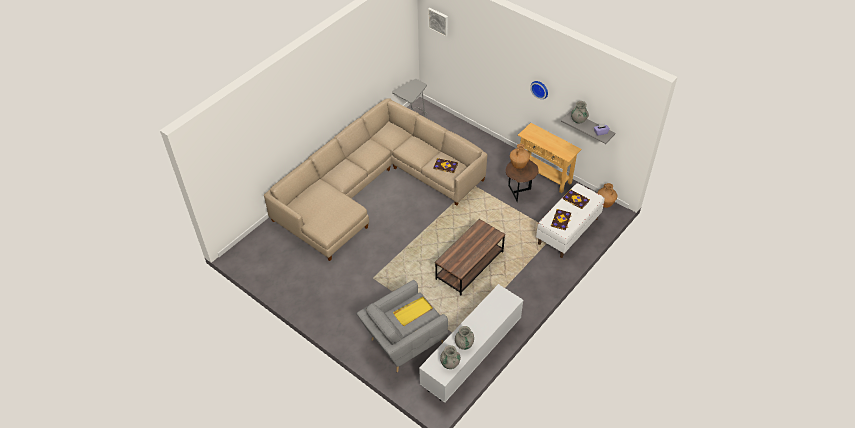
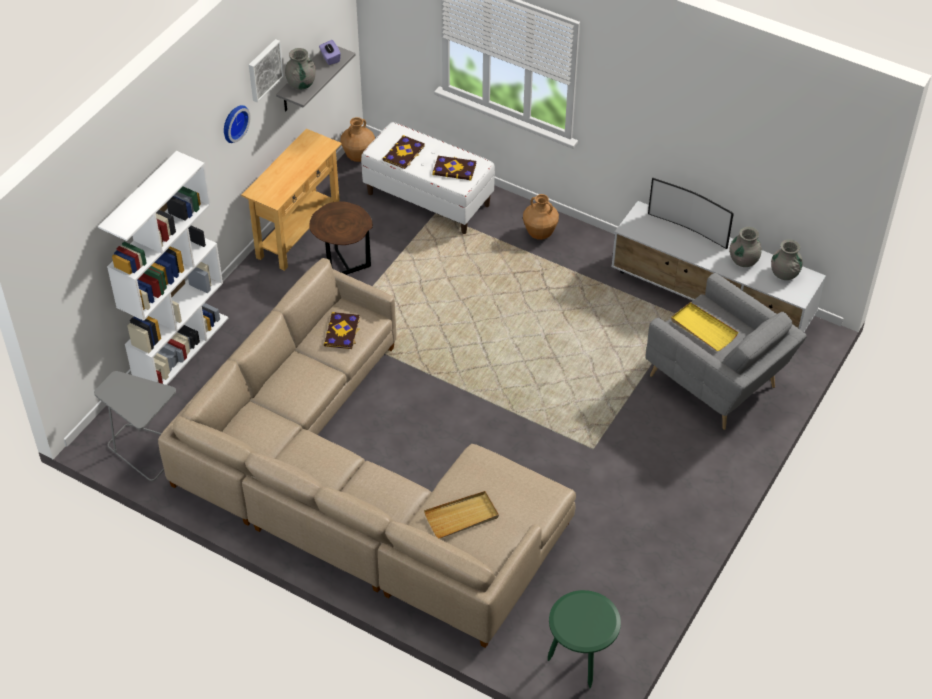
camera: 100 degrees left, 0 degrees up
(250, 253) = (580, 667): none -> green side table
(320, 197) = (462, 516): none -> beige tray
(438, 21) = (64, 247): picture -> picture (264, 69)
(469, 265) = (531, 317): brown coffee table -> none
(470, 131) = (181, 348): none -> white bookcase
(495, 321) = (689, 229): none -> television
(518, 165) = (330, 227): brown vase -> brown vase (539, 234)

